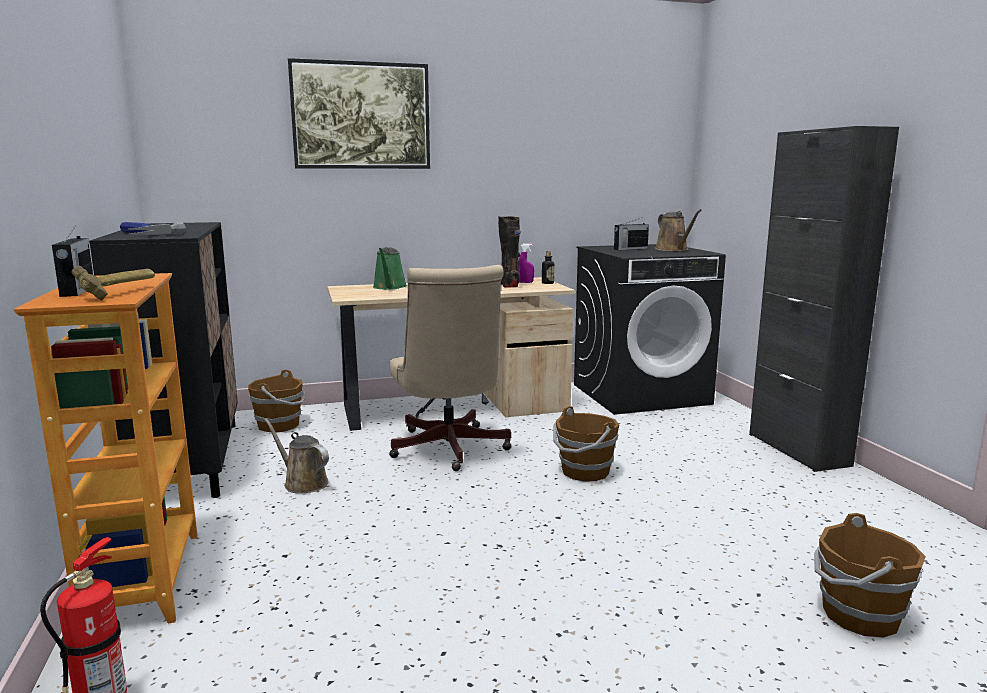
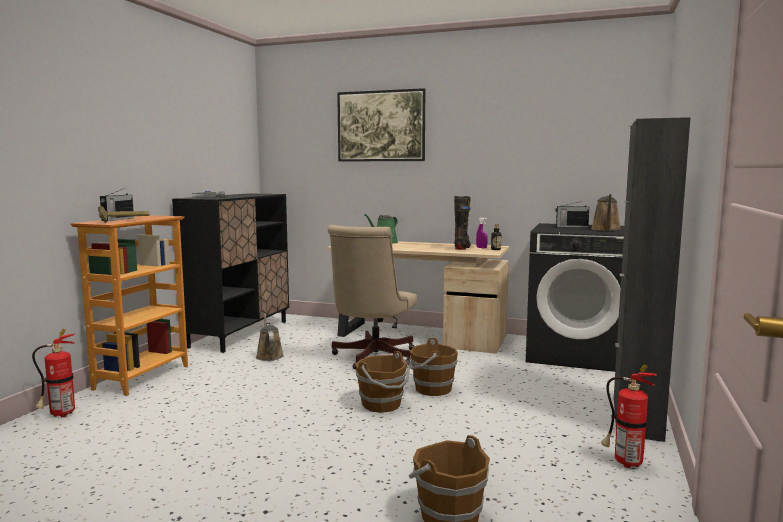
camera: 35 degrees right, 5 degrees down
(280, 425) = (307, 326): brown bucket -> brown bucket (382, 405)
(866, 498) = (624, 463): none -> fire extinguisher

